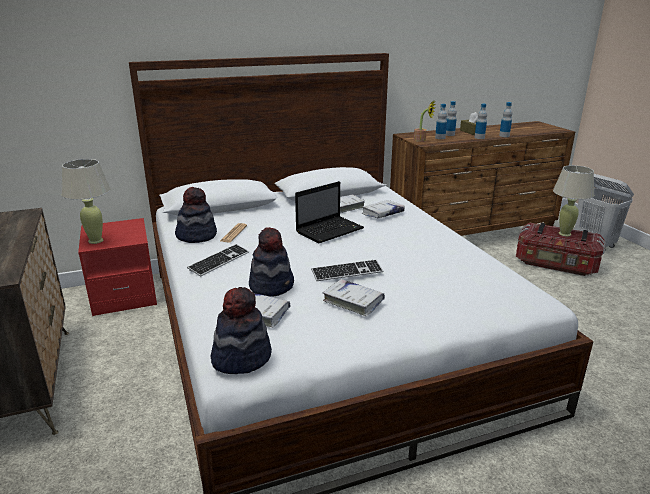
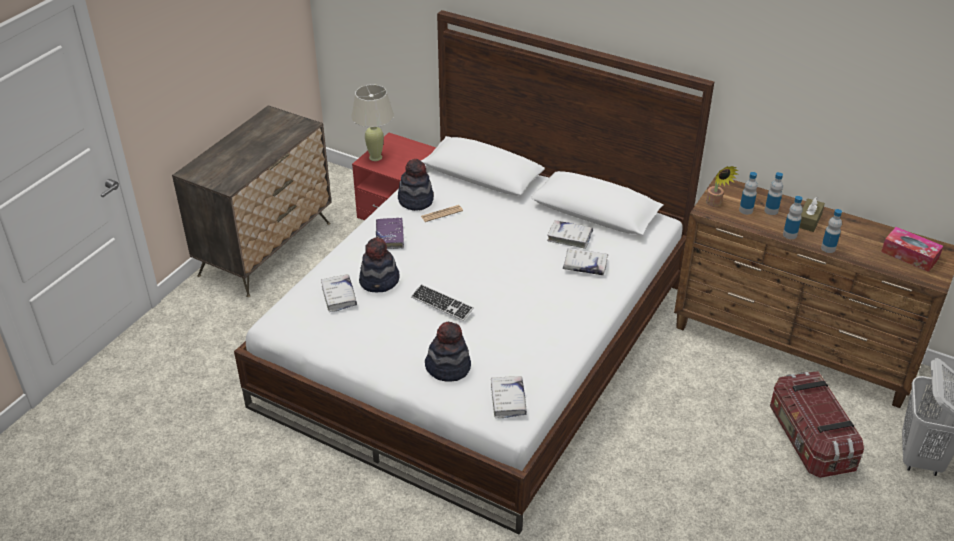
camera: 50 degrees right, 15 degrees up
(219, 261) = (390, 237): keyboard -> purple book
(241, 357) = (289, 319): hat -> hat (448, 367)
(330, 230) = (509, 256): laptop -> none
(353, 302) = (402, 329): white book -> white book (508, 400)
(532, 127) = (909, 255): none -> tissue box
(565, 234) = (825, 410): beige table lamp -> none

